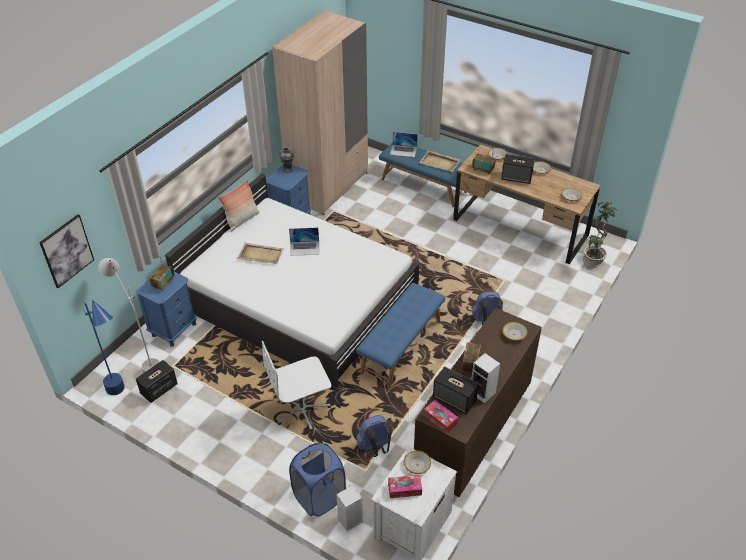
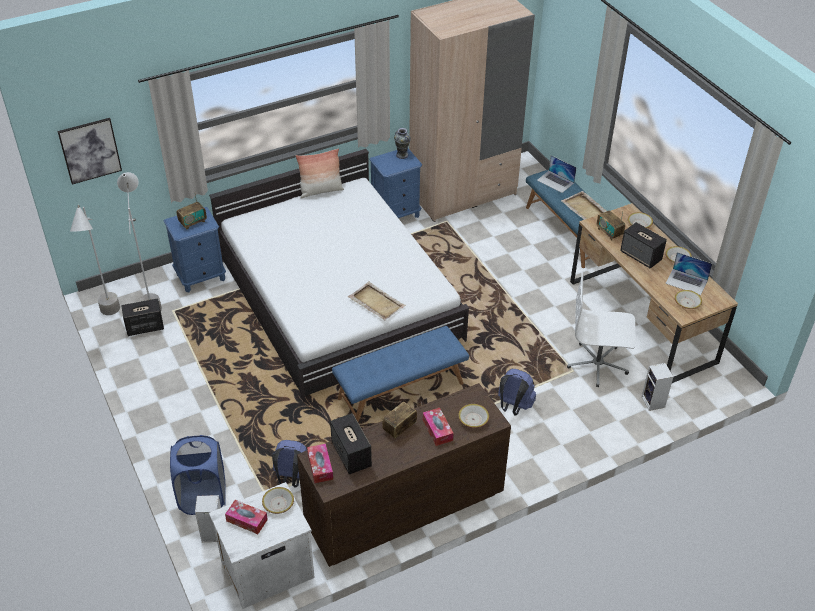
camera: 30 degrees right, 0 degrees up
(123, 397) = (110, 319): blue floor lamp -> grey floor lamp
(260, 255) = (309, 232): beige tray -> beige tray (376, 302)
(302, 409) = (254, 406): white office chair -> white office chair (597, 364)
(304, 248) = (357, 243): laptop -> laptop (686, 282)
(483, 393) = (386, 463): speaker -> speaker (654, 402)
(497, 353) = (437, 430): none -> tissue box
(592, 260) = (698, 393): potted plant -> none

